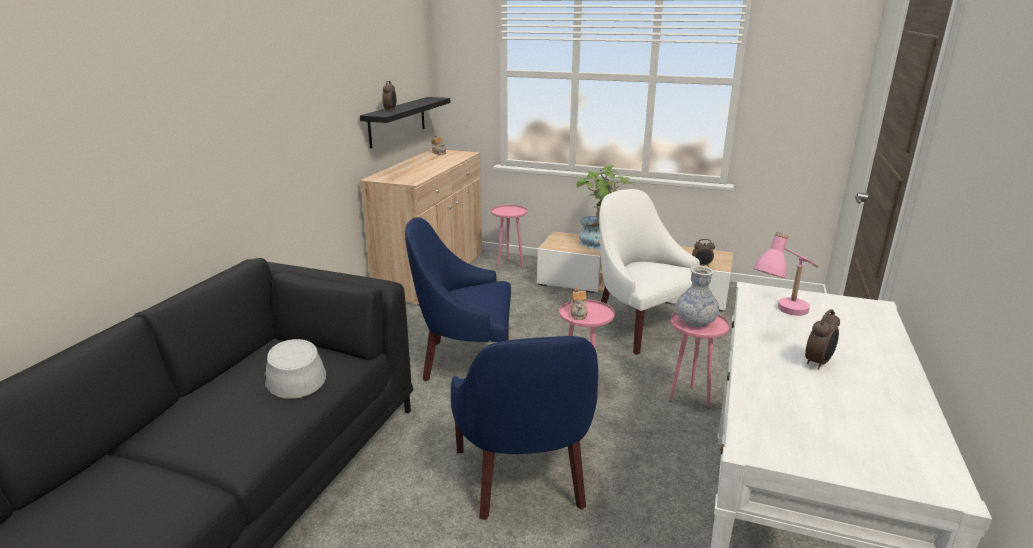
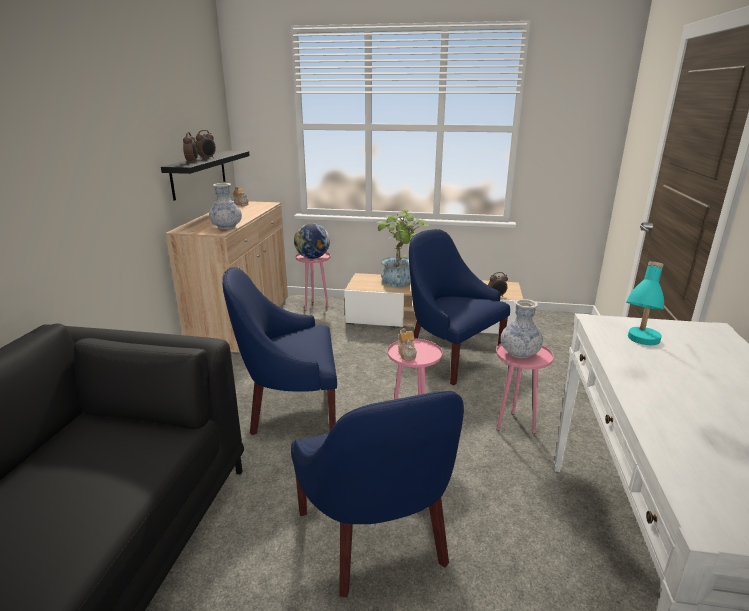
camera: 10 degrees left, 0 degrees up
(294, 375) = (109, 459): grey hat -> none
(419, 177) = (226, 227): none -> vase
(508, 212) = (312, 257): none -> globe
(641, 326) = (450, 356): white armchair -> blue armchair
(783, 316) = (640, 347): pink table lamp -> turquoise table lamp
(818, 363) = (706, 398): alarm clock -> alarm clock (207, 158)

